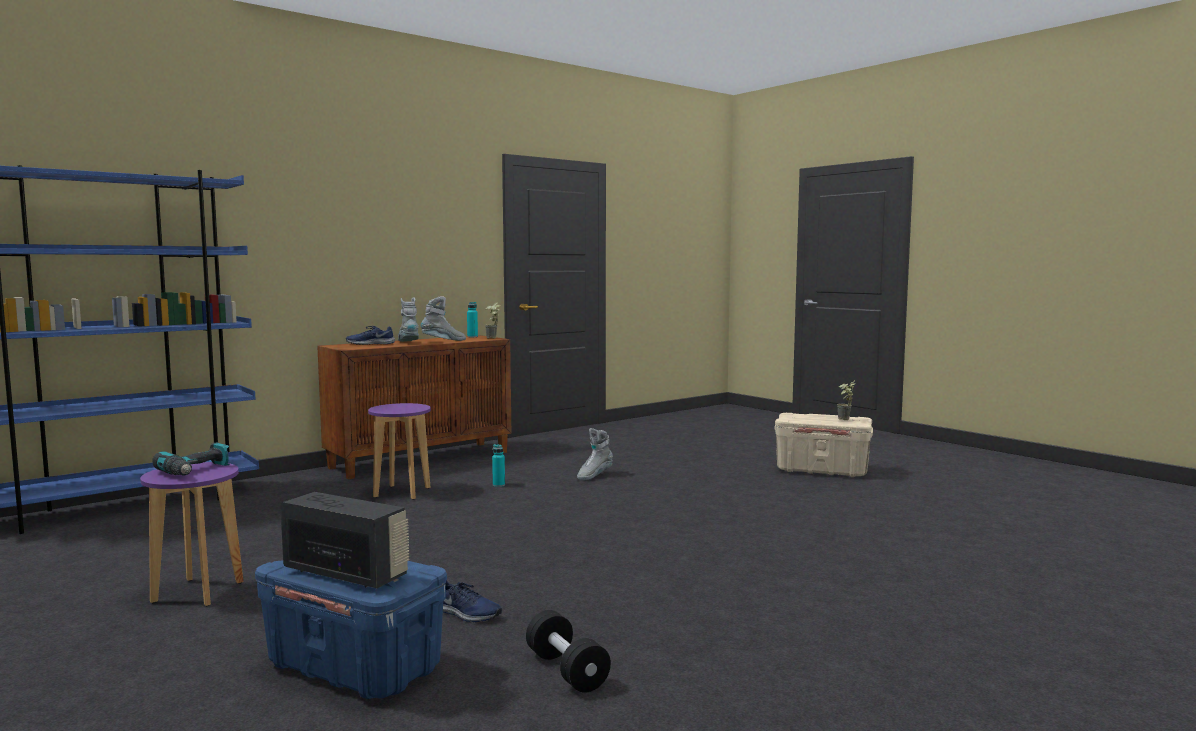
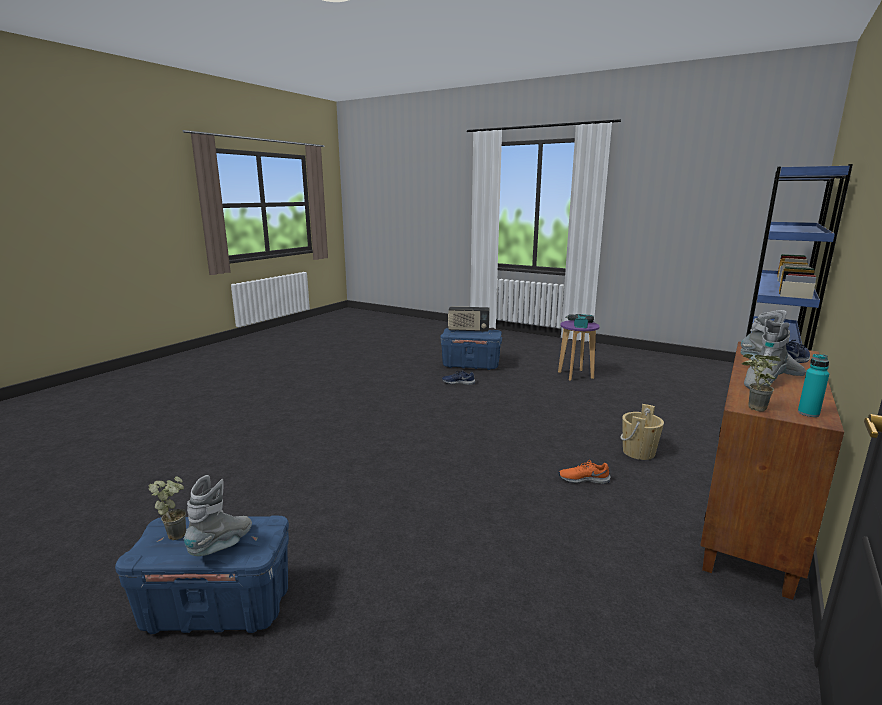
camera: 160 degrees right, 10 degrees up
(401, 492) = (638, 452): purple stool -> beige bucket
(498, 485) = (583, 479): turquoise bottle -> orange shoe
(566, 670) = (403, 372): black dumbbell -> none
(594, 476) = (516, 519): grey boot -> grey boot (223, 546)
(822, 471) = (216, 608): beige storage box -> blue storage box

